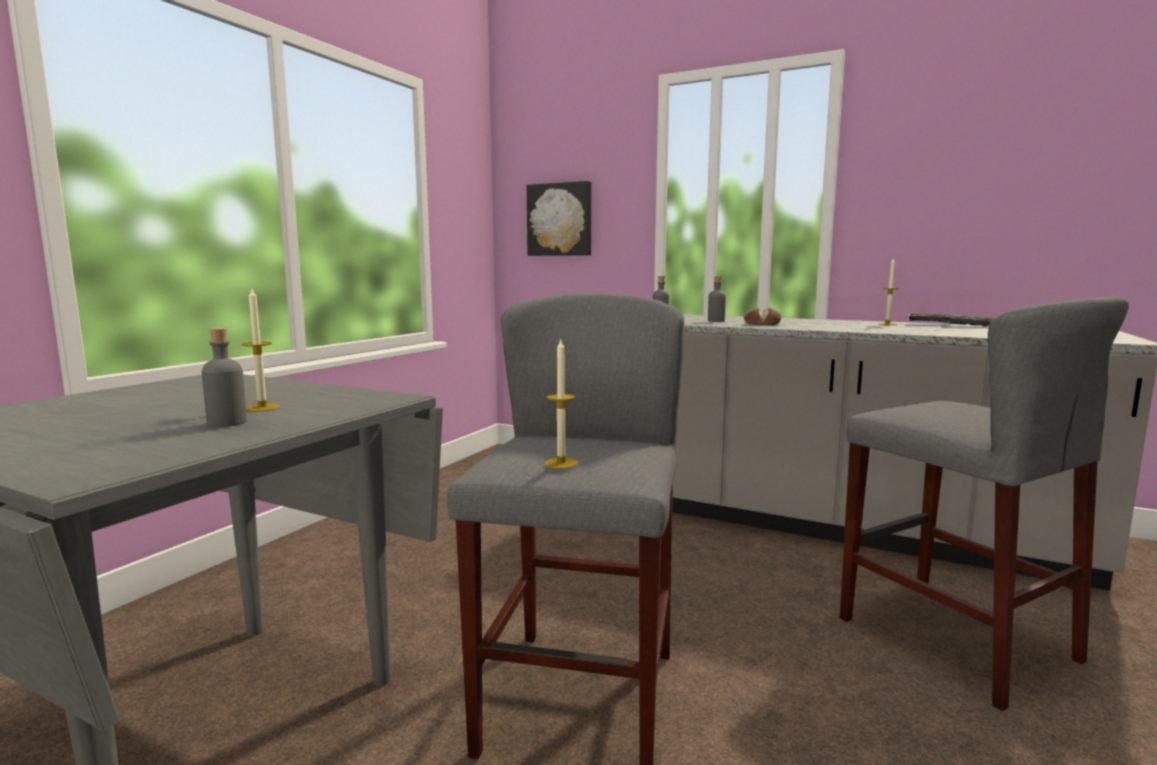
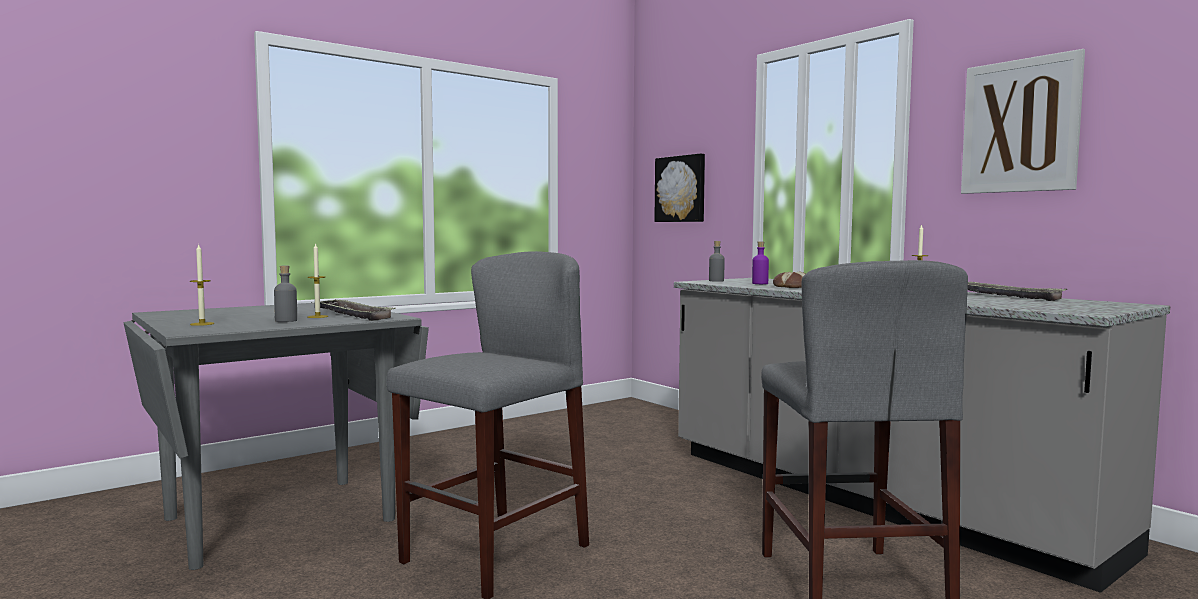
camera: 25 degrees right, 5 degrees down
(313, 399) = (352, 315): none -> tray
(561, 463) = (455, 362): candle -> candle (202, 324)
(716, 321) = (760, 283): grey bottle -> purple bottle
(957, 164) = (1020, 126): none -> picture

